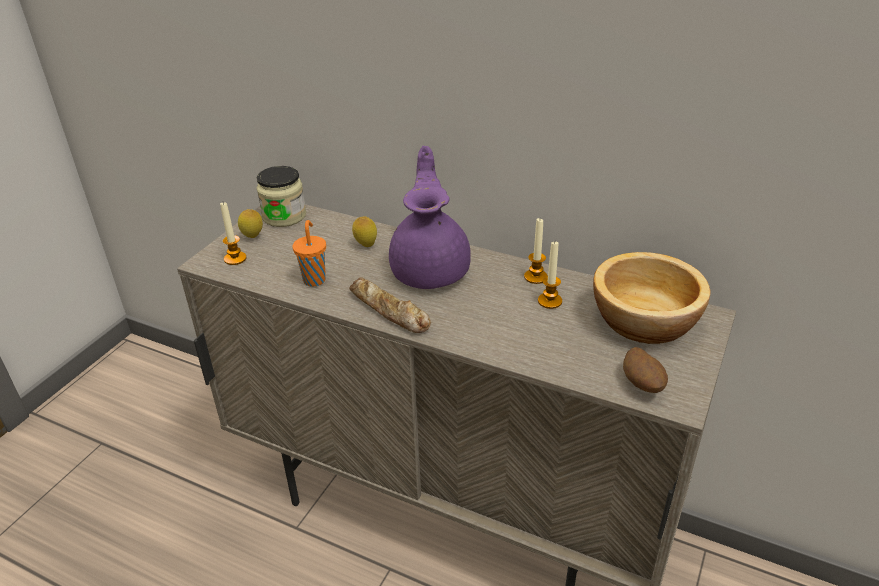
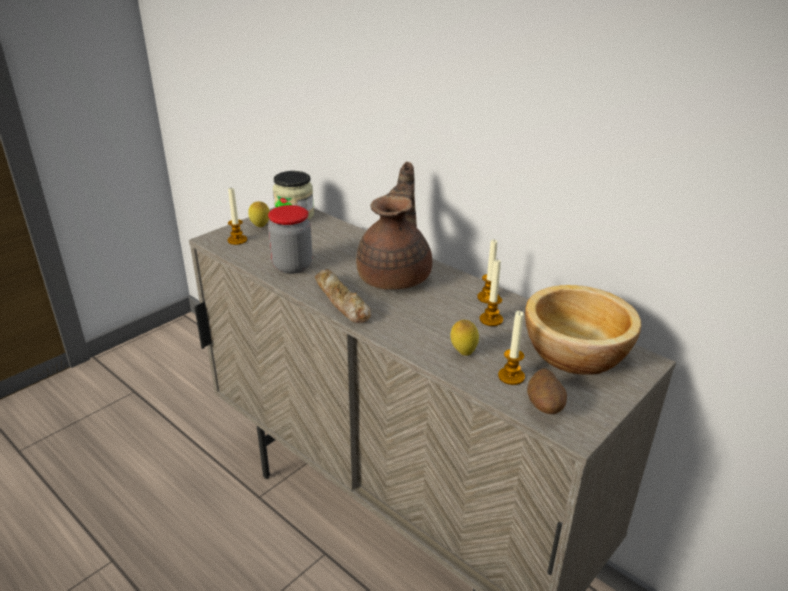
camera: 15 degrees right, 5 degrees down
(314, 279) = (292, 266): orange cup -> jar
(366, 245) = (350, 248): lemon -> lemon (463, 353)
(431, 269) = (396, 275): purple teapot -> brown teapot
(597, 359) = (511, 376): none -> candle

